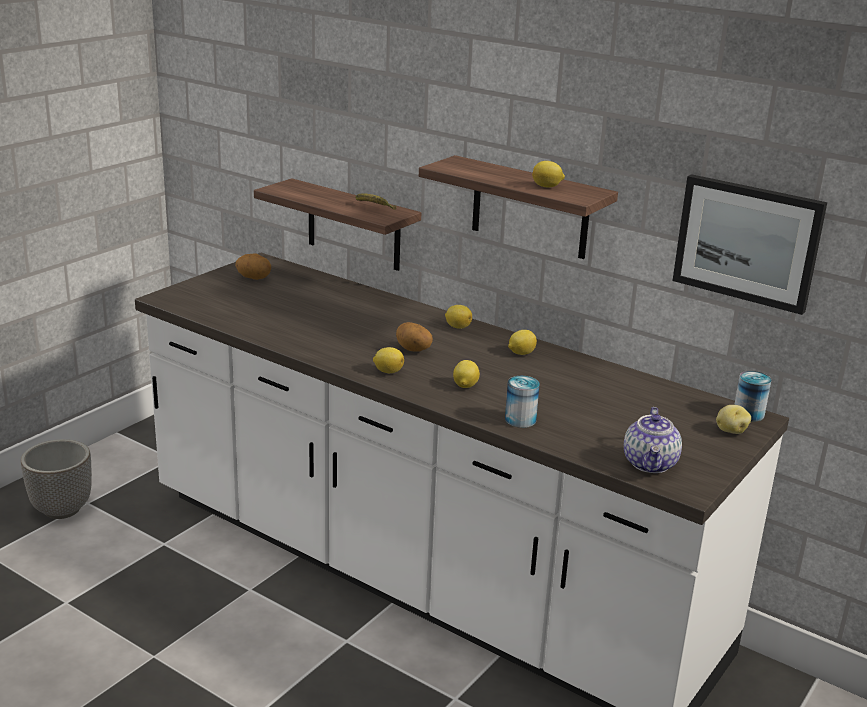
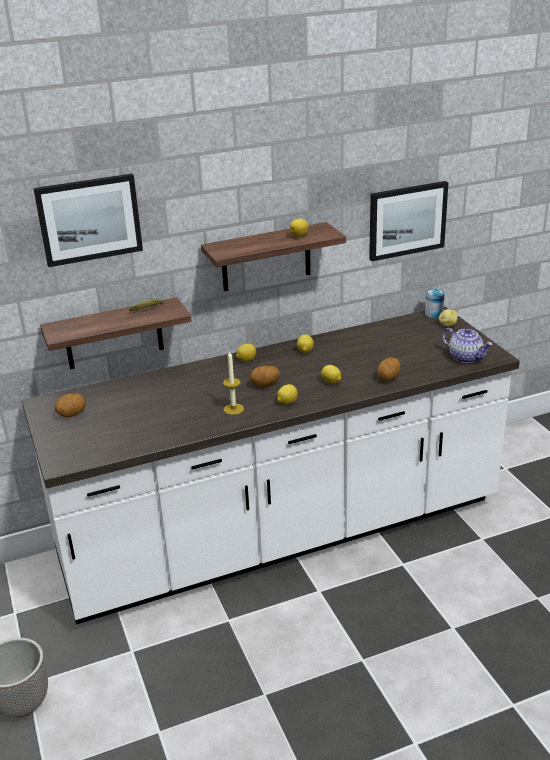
camera: 55 degrees left, 5 degrees up
(342, 347) = (233, 409): none -> candle
(348, 76) = (89, 219): none -> picture
(520, 420) = (388, 378): can -> potato

